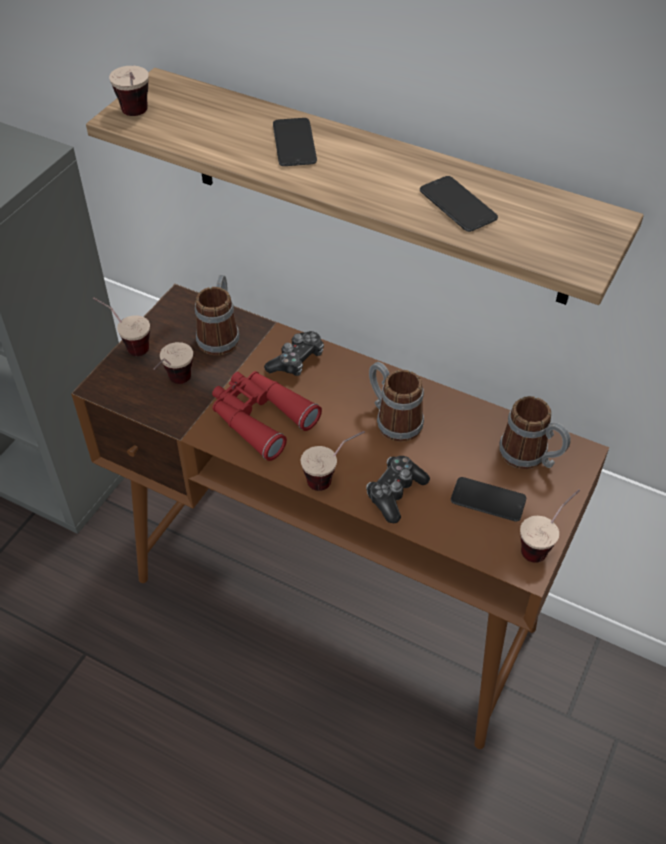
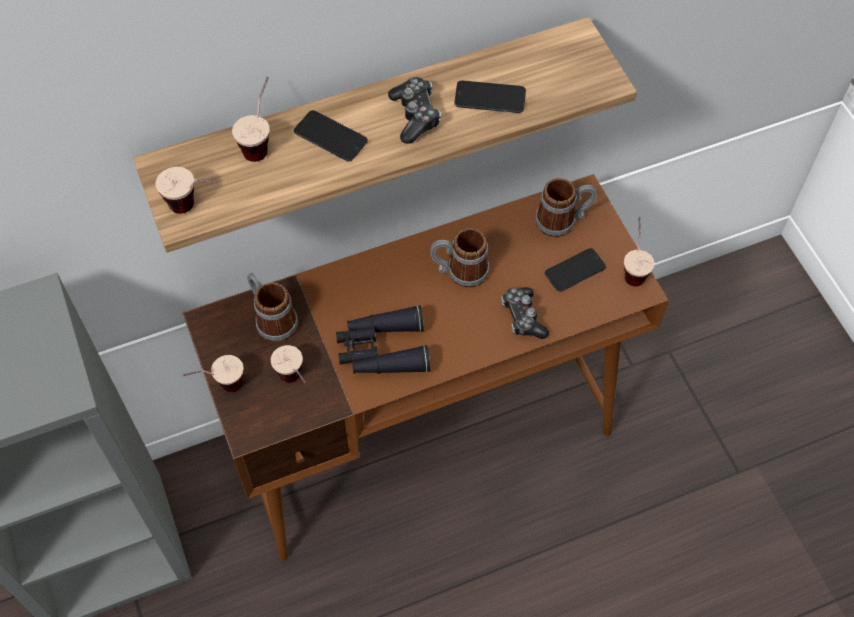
camera: 50 degrees left, 10 degrees up
(260, 418) = (382, 350): red binoculars -> black binoculars
(297, 360) = (349, 289): game controller -> game controller (415, 115)
(333, 477) = (476, 343): cup -> cup (261, 141)

